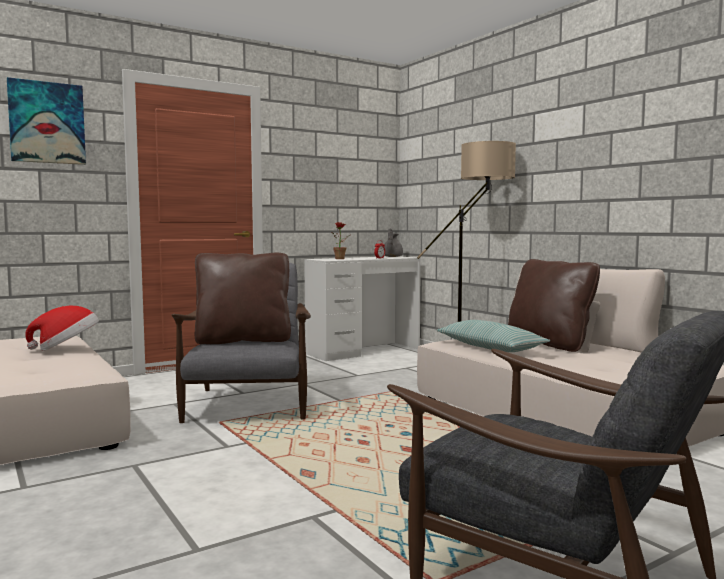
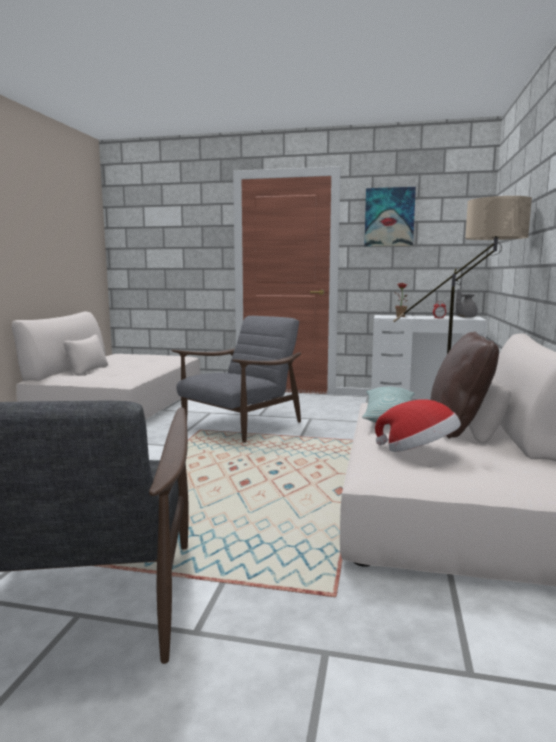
camera: 45 degrees right, 5 degrees up
(47, 123) = (186, 216): picture -> picture (389, 217)
(67, 348) = (155, 364): hat -> hat (418, 452)
(243, 340) = (226, 375): brown pillow -> none

